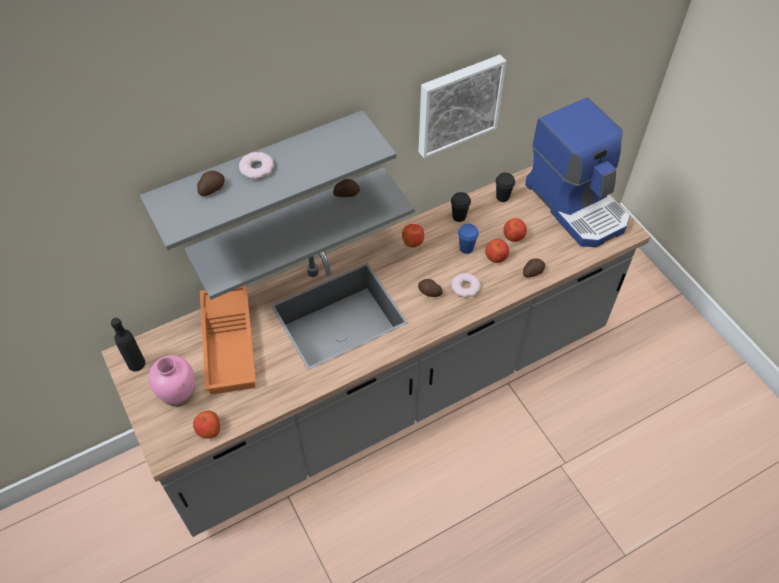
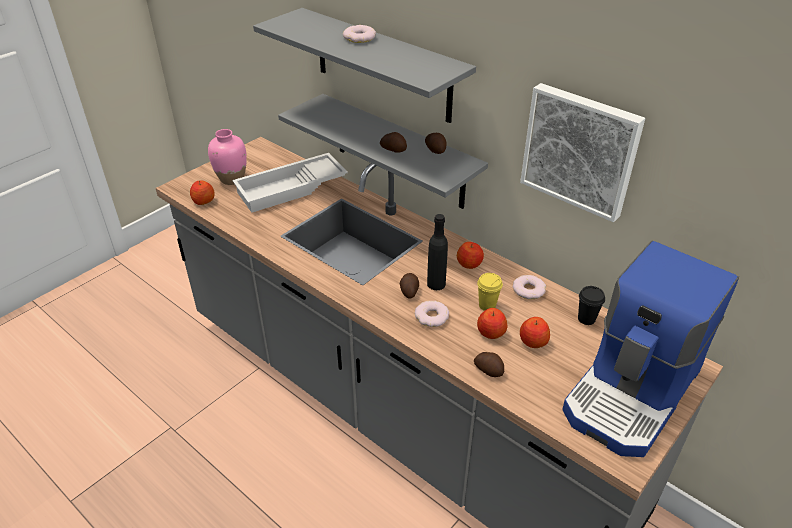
camera: 70 degrees right, 15 degrees down
(136, 363) = (254, 153): black bottle -> black bottle (436, 284)
(211, 188) = (324, 27): potato -> potato (393, 149)
(231, 343) = (291, 189): orange tray -> white tray
(459, 216) = (528, 290): black cup -> donut
(466, 248) = (487, 305): blue cup -> yellow cup

